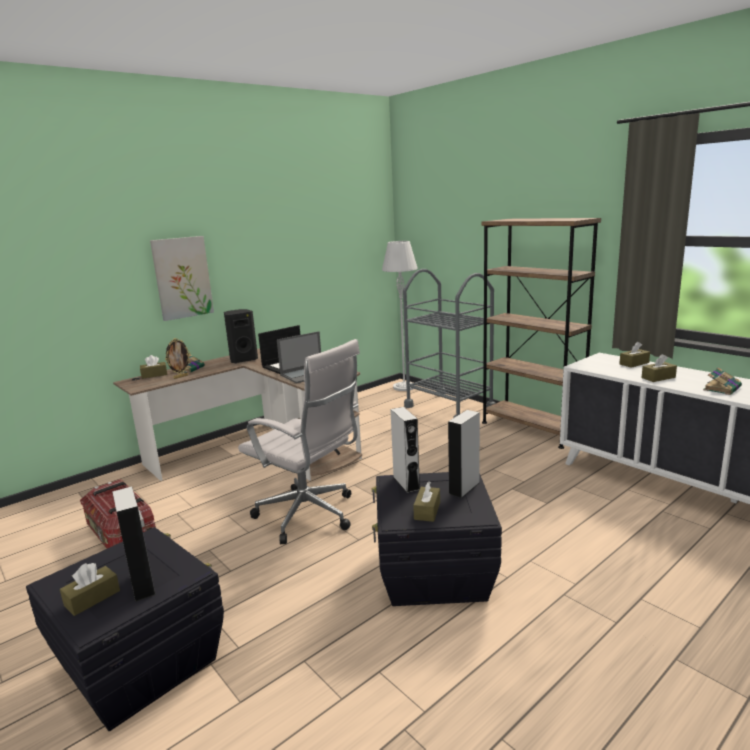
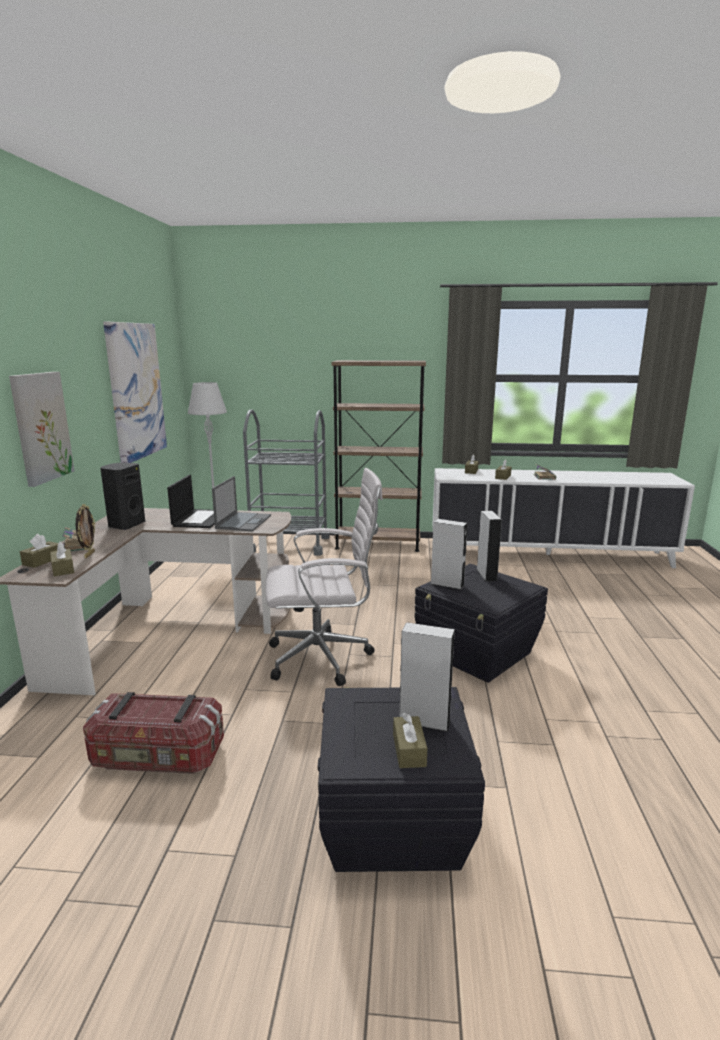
camera: 45 degrees left, 0 degrees up
(311, 249) = (136, 391): none -> picture
(427, 510) = (495, 594): brown tissue box -> brown tissue box (63, 569)

